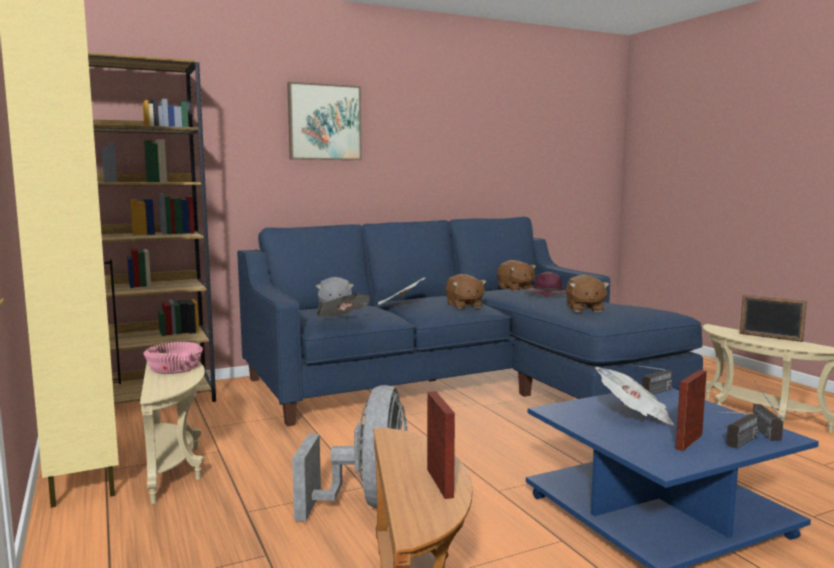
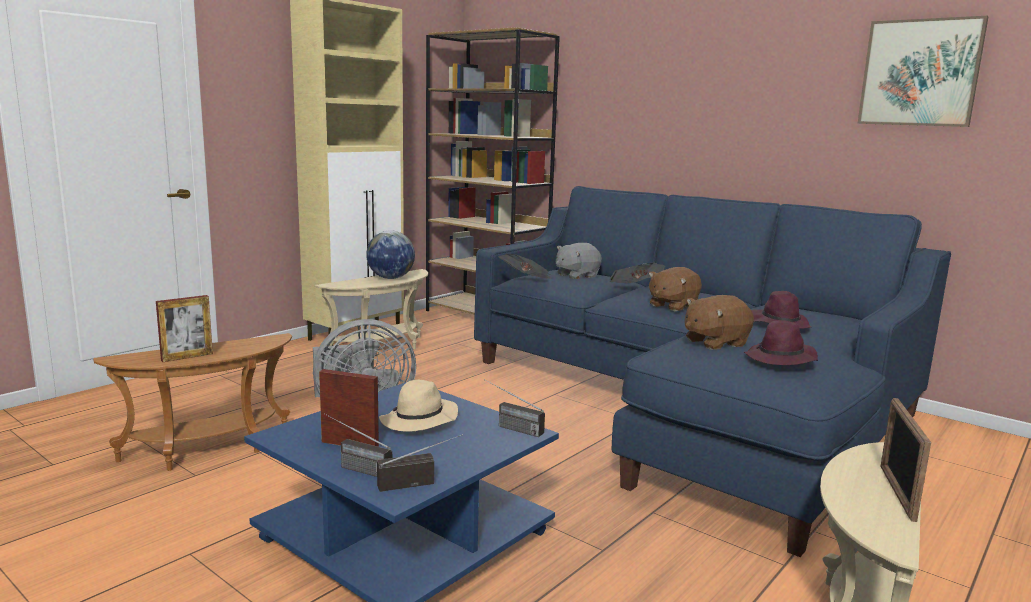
camera: 65 degrees right, 5 degrees up
(173, 368) = (390, 278): pink bowl -> globe
(324, 122) = (674, 76): picture -> picture (920, 73)
(515, 288) = (802, 311): brown plush toy -> none
(627, 305) = (780, 359): none -> purple hat
(634, 415) = (419, 421): newspaper -> beige hat

